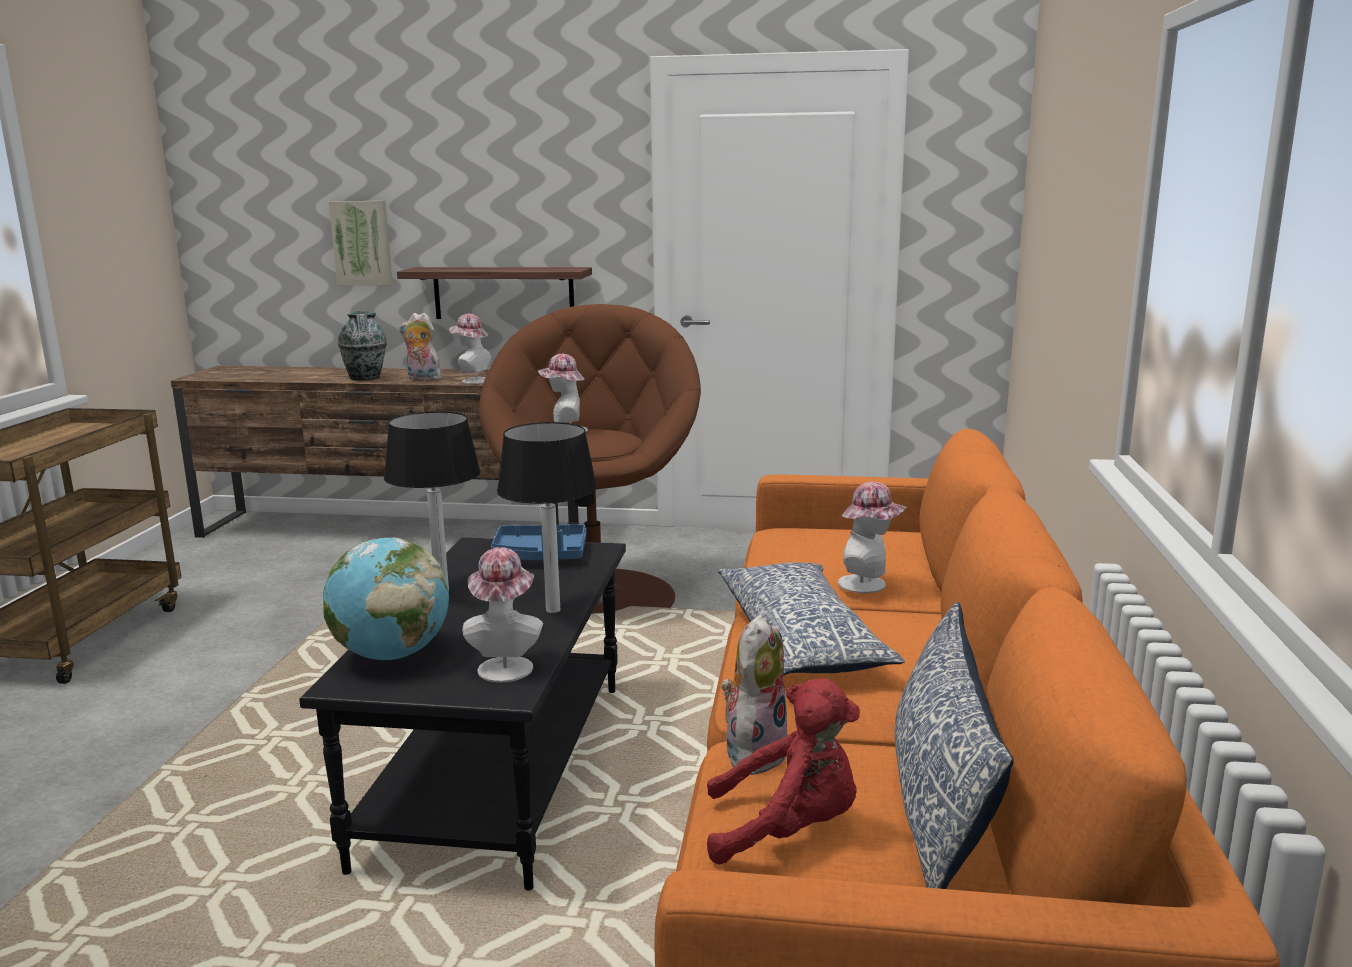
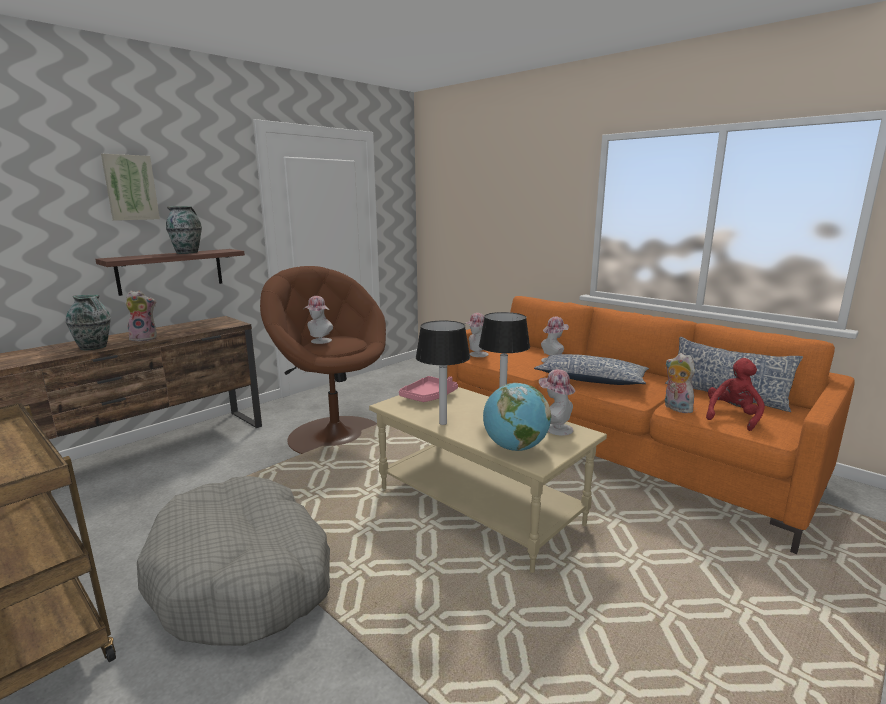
camera: 55 degrees left, 0 degrees up
(217, 683) = (243, 577): none -> grey dog bed
(362, 243) = (42, 242): picture -> picture (130, 187)
(422, 379) = (145, 338): plush toy -> plush toy turned 150 degrees counterclockwise
(473, 381) = (187, 332): hat -> hat (476, 355)
(501, 771) = (480, 506): black coffee table -> beige coffee table
(513, 268) = (188, 253): none -> vase
(540, 556) = (429, 396): blue tray -> pink tray

